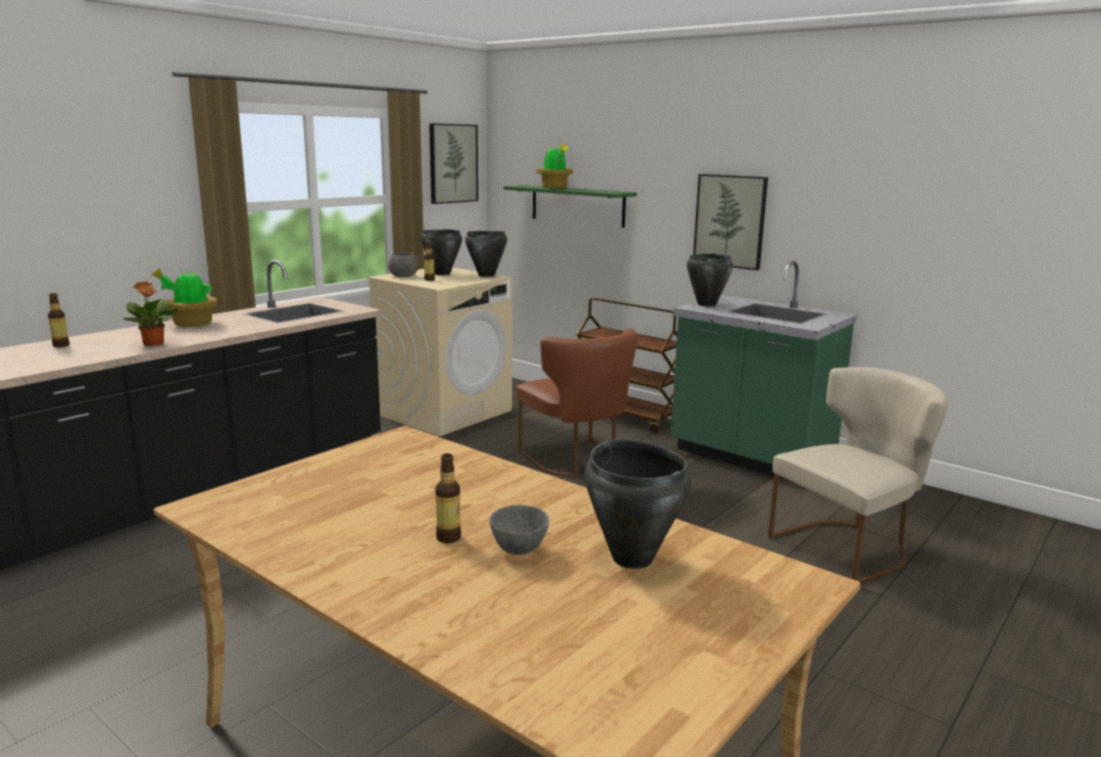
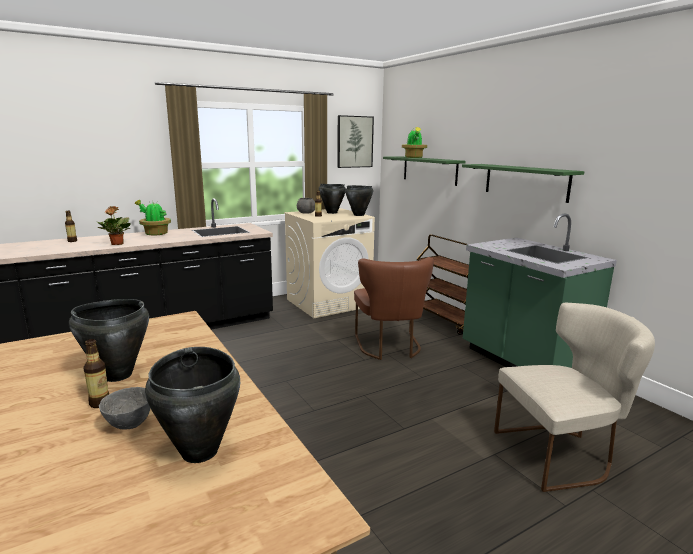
camera: 20 degrees right, 0 degrees up
(706, 304) = (494, 243): black cooking pot -> black cooking pot (117, 375)
(730, 221) = (525, 182): picture -> green shelf

